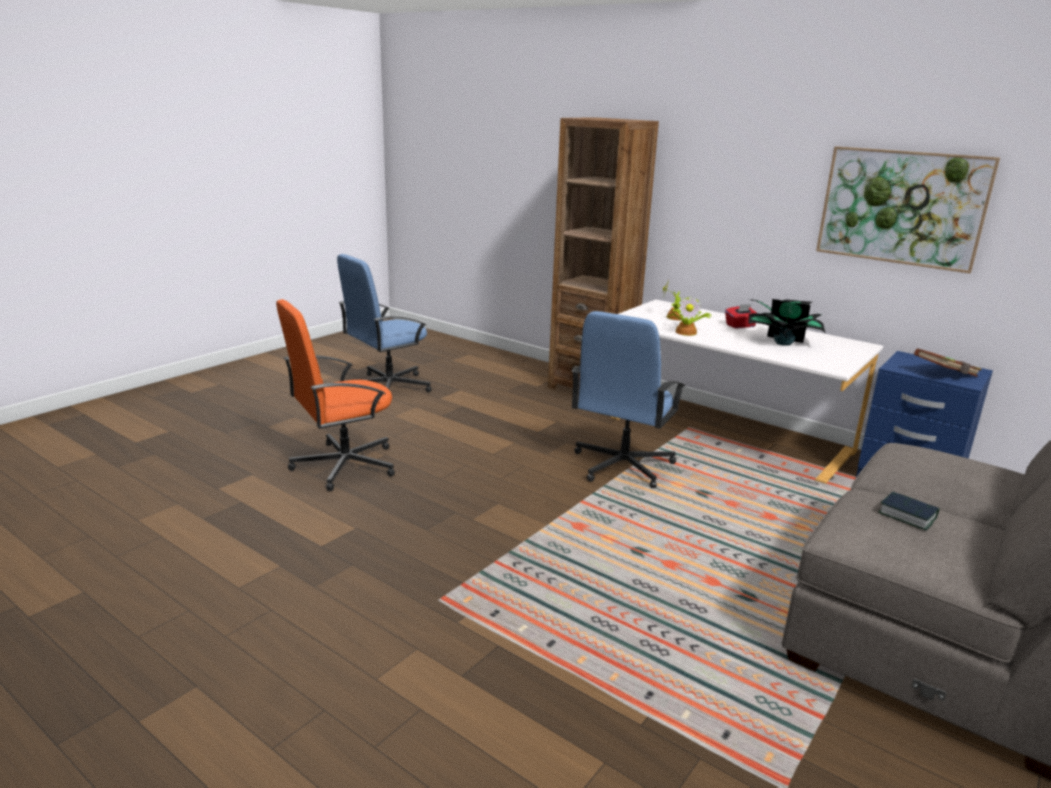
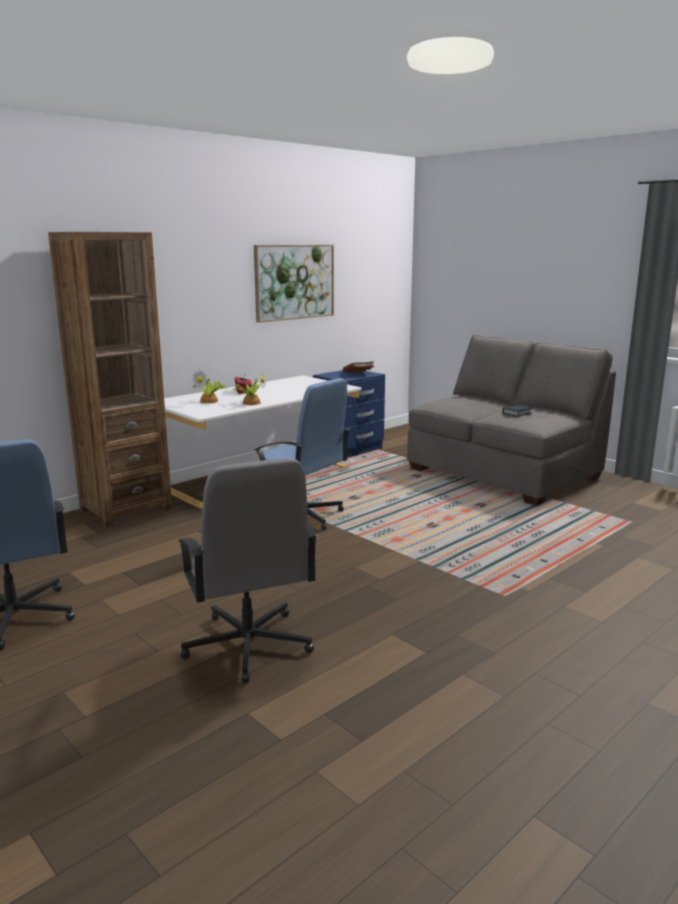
camera: 80 degrees left, 5 degrees down
(343, 465) = (248, 645): orange office chair -> grey office chair
(782, 343) = (289, 389): potted plant -> none

